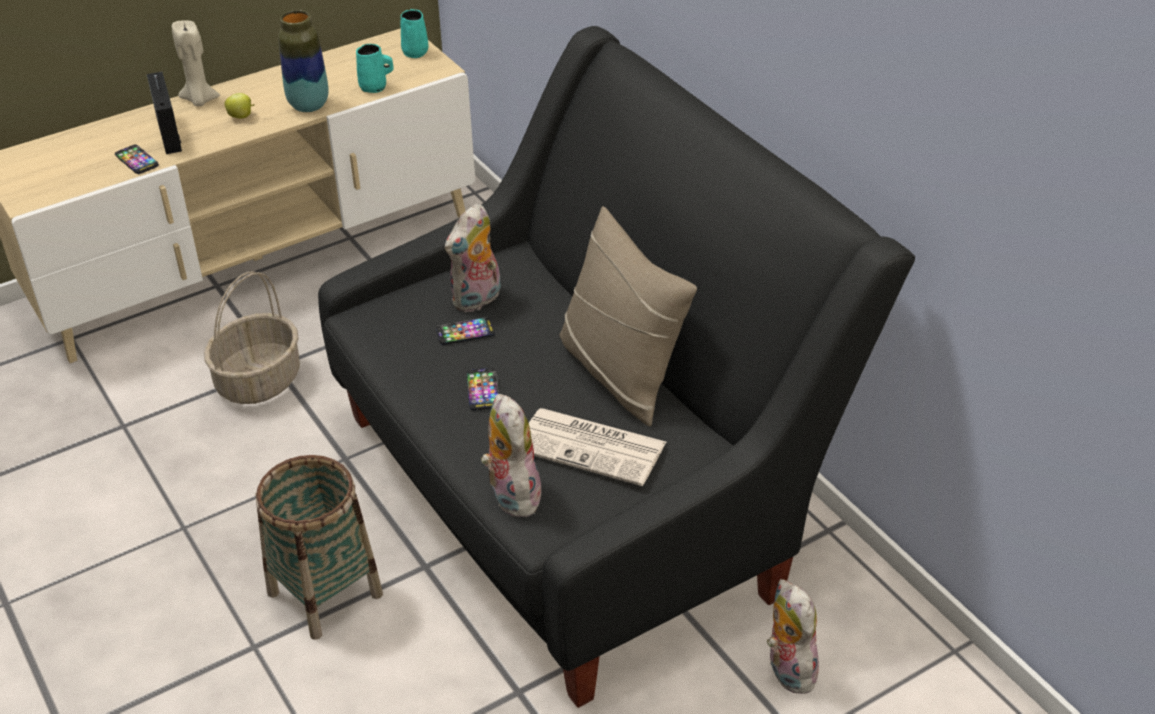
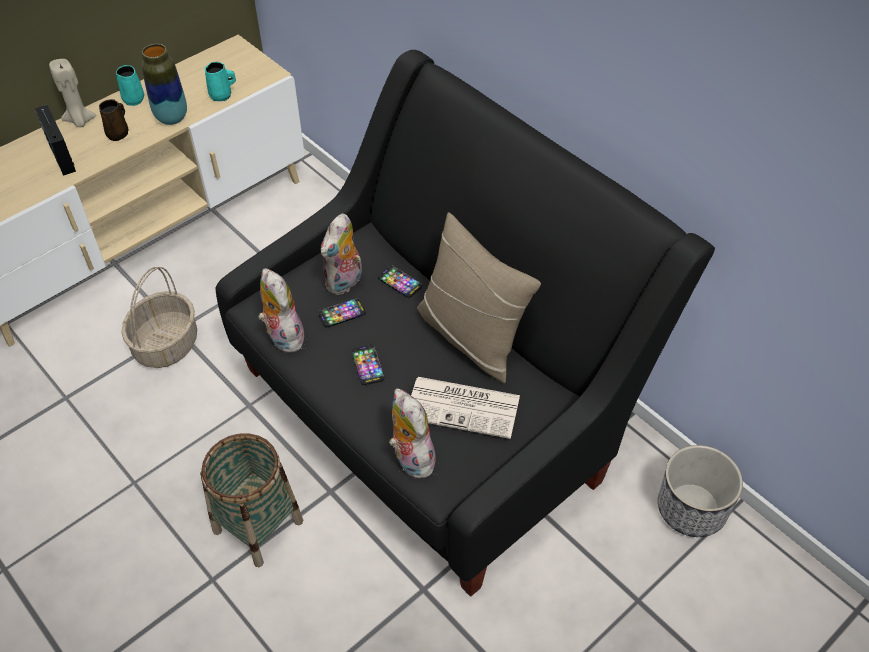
camera: 10 degrees left, 10 degrees up
(137, 160) = (40, 184): phone -> phone (400, 282)
(241, 117) = (118, 133): apple -> brown mug
(415, 51) = (247, 59): turquoise mug -> turquoise mug (134, 98)
(787, 670) = (617, 542): plush toy -> plush toy (282, 336)
(898, 643) = (691, 509): none -> planter

